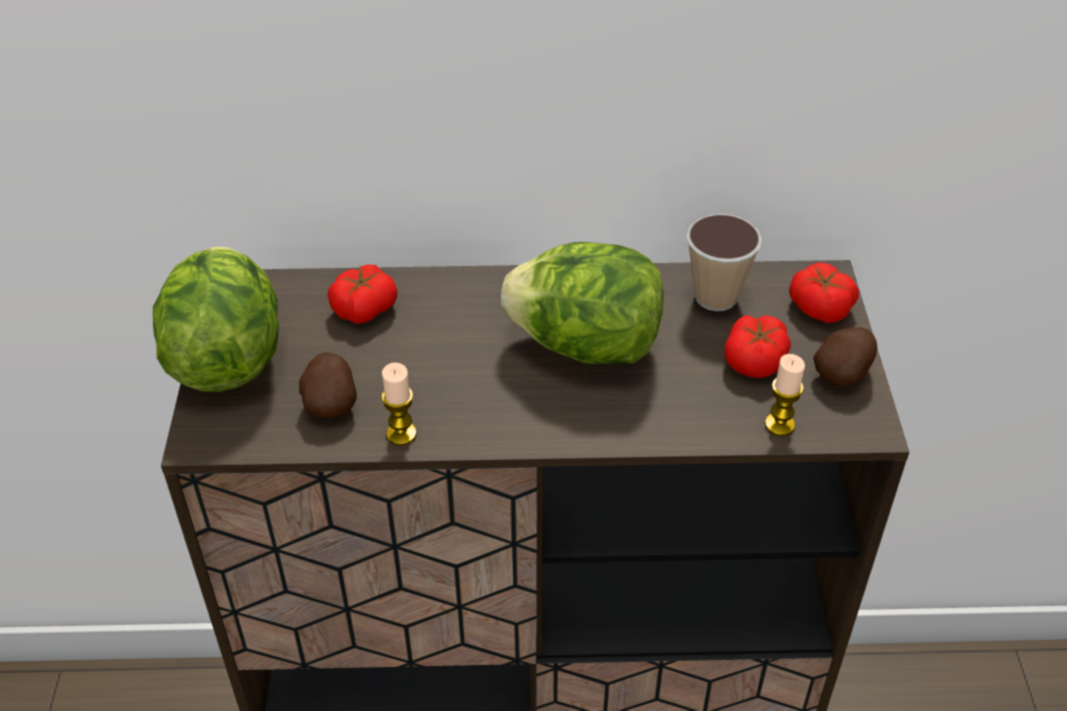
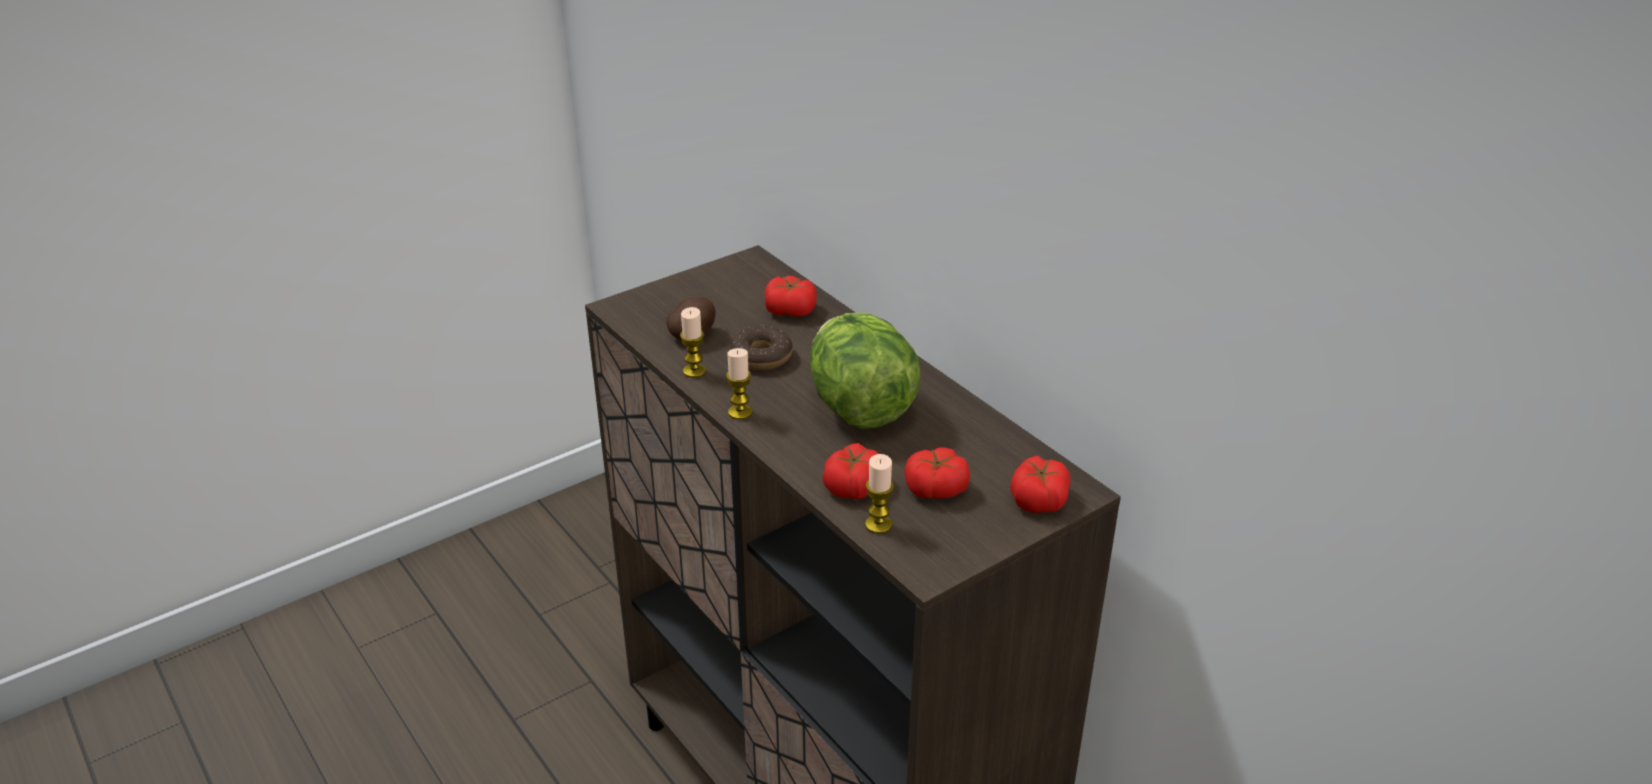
camera: 55 degrees right, 10 degrees down
(226, 358) = (691, 285): lettuce -> none
(428, 370) = (761, 357): none -> donut
(512, 434) = (740, 412): none -> candle
(707, 412) = (853, 486): none -> tomato
(716, 297) = (984, 445): cup -> none
(844, 373) = (974, 537): potato -> none

